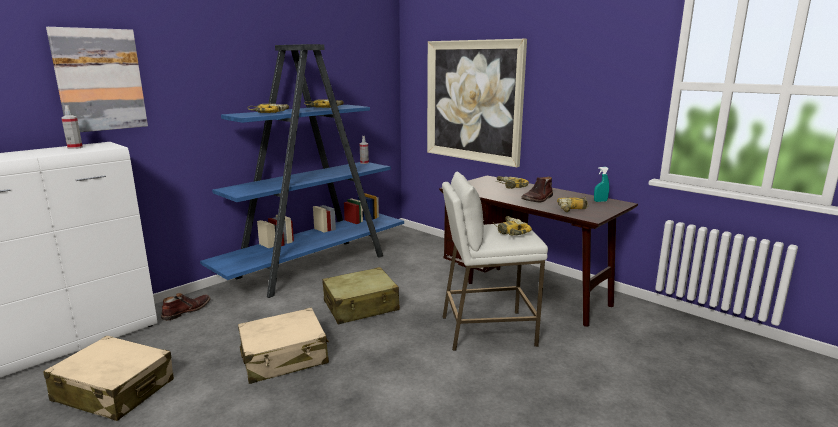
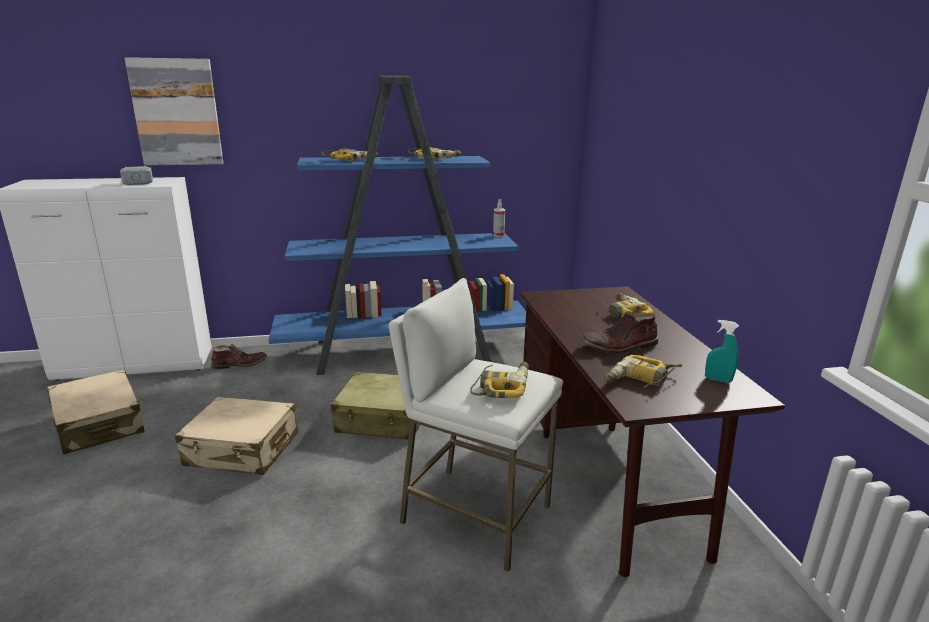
camera: 35 degrees right, 5 degrees up
(75, 147) = (139, 180): spray bottle -> hammer
(473, 101) = (643, 168): picture -> none

